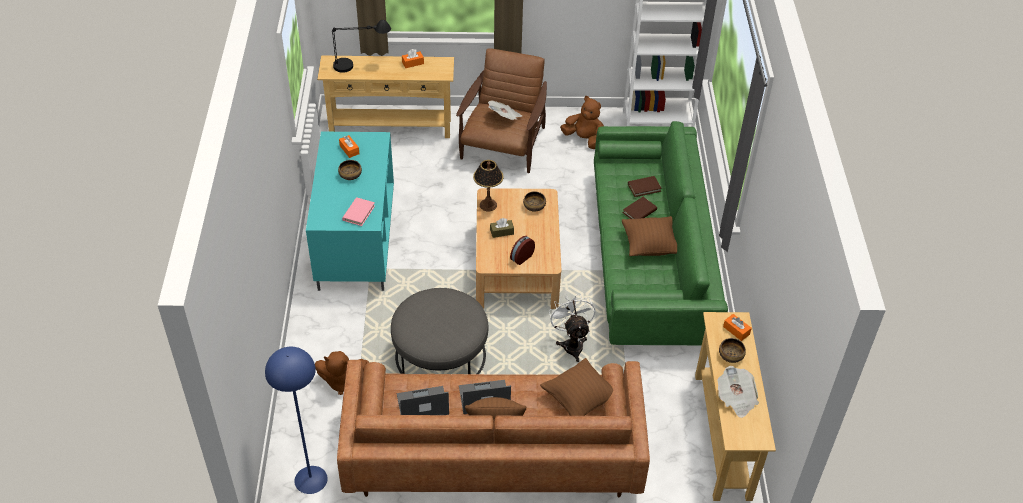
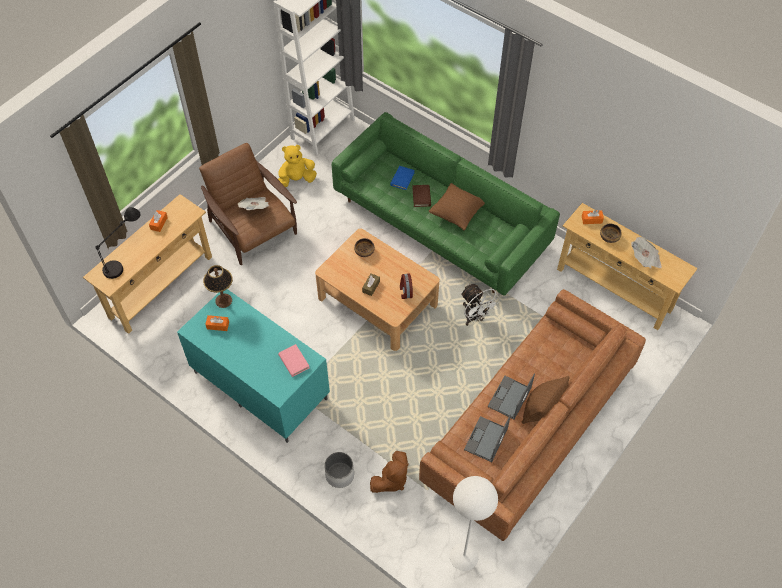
camera: 50 degrees left, 10 degrees up
(310, 479) = (463, 556): blue floor lamp -> white floor lamp
(317, 343) = (339, 475): none -> white planter
(350, 175) = (247, 342): bowl -> none
(440, 355) = (419, 402): grey ottoman -> none
(488, 205) = (337, 277): table lamp -> table lamp (223, 301)
(571, 343) = (475, 317): white fan -> white fan turned 150 degrees counterclockwise
(579, 399) = (554, 344): brown pillow -> none
(584, 139) = (296, 179): brown plush toy -> yellow plush toy
(644, 187) = (402, 179): brown book -> blue book

